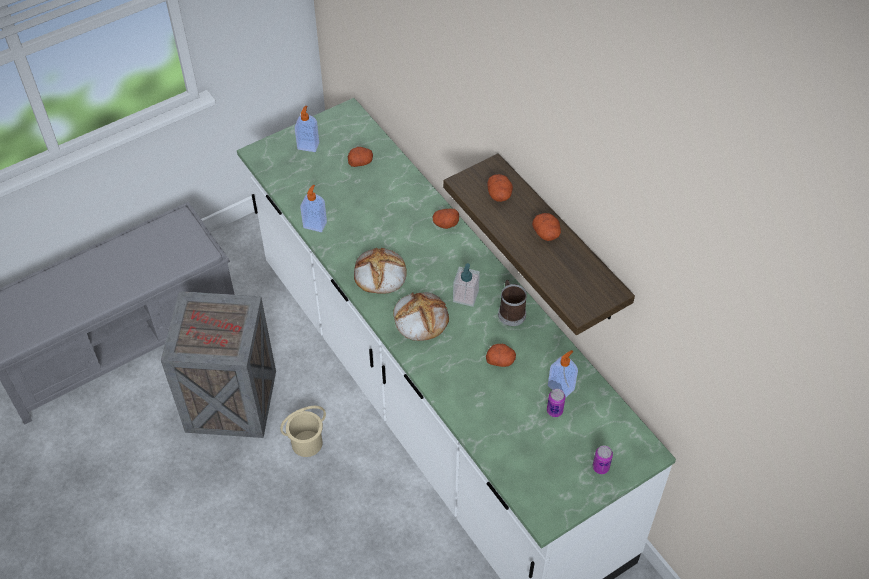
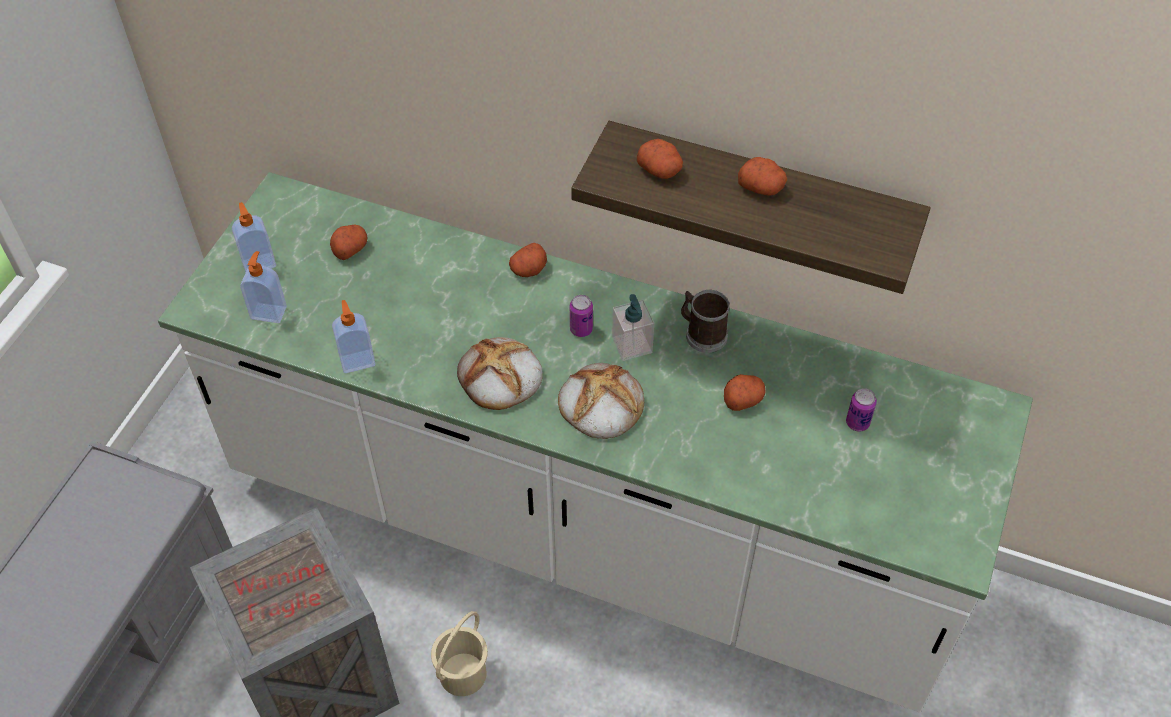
camera: 35 degrees left, 0 degrees up
(561, 387) = (840, 390): soap dispenser -> soap dispenser (269, 312)
(600, 467) = (966, 458): can -> can (581, 329)

